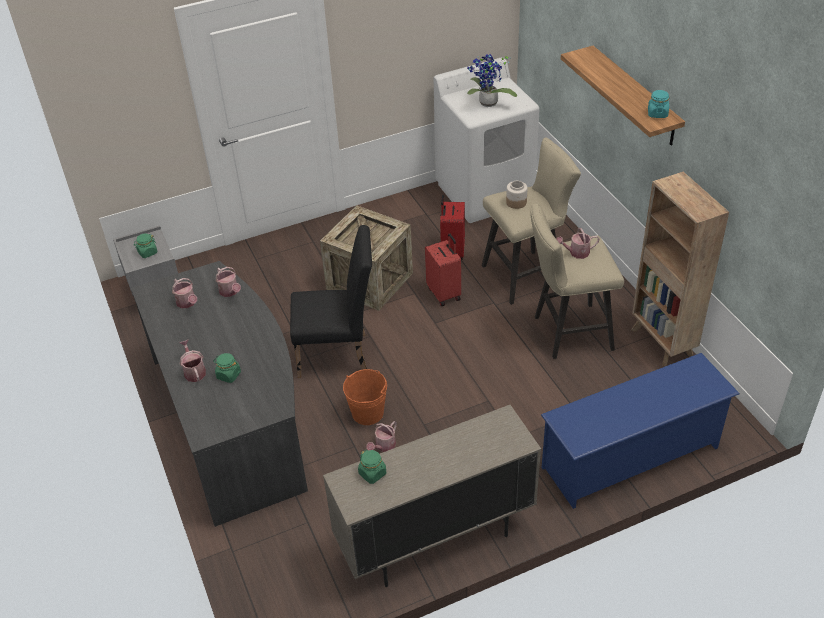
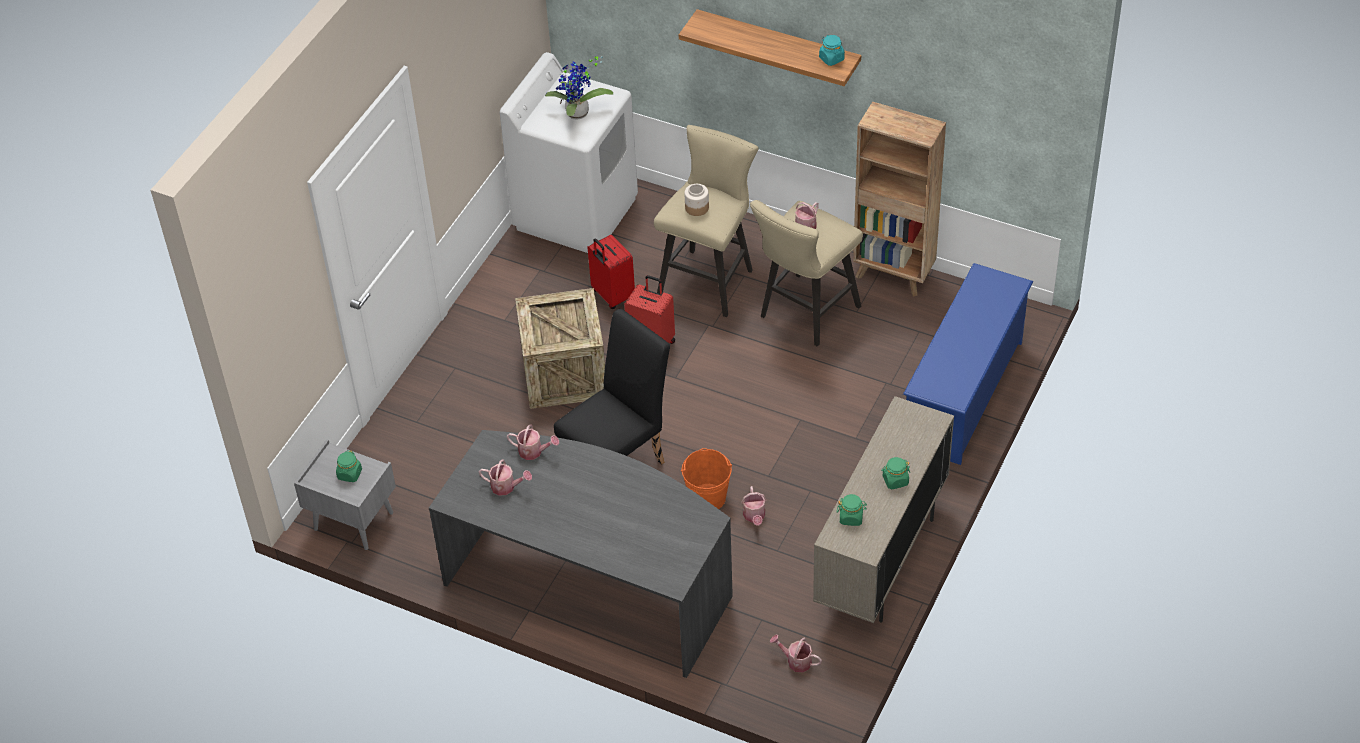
camera: 40 degrees left, 5 degrees up
(194, 371) = (595, 539): watering can -> watering can (796, 661)
(228, 375) = (630, 522): green jar -> green jar (895, 480)

